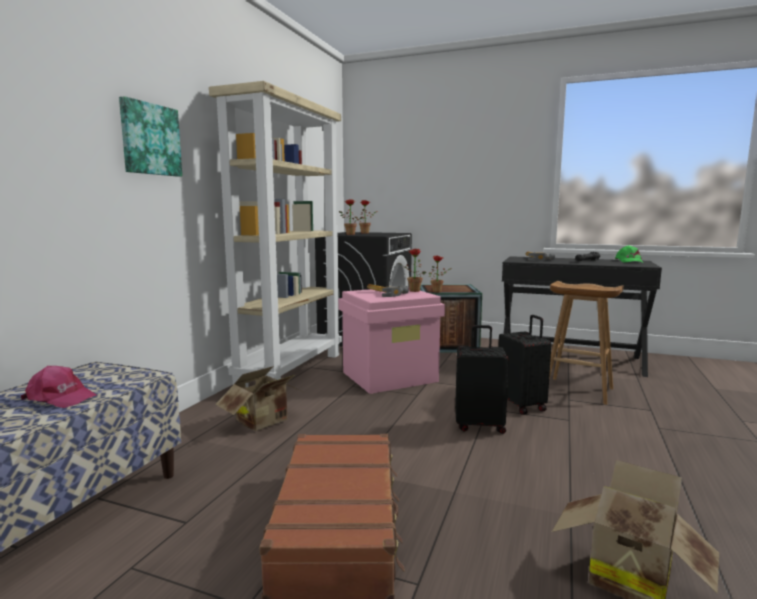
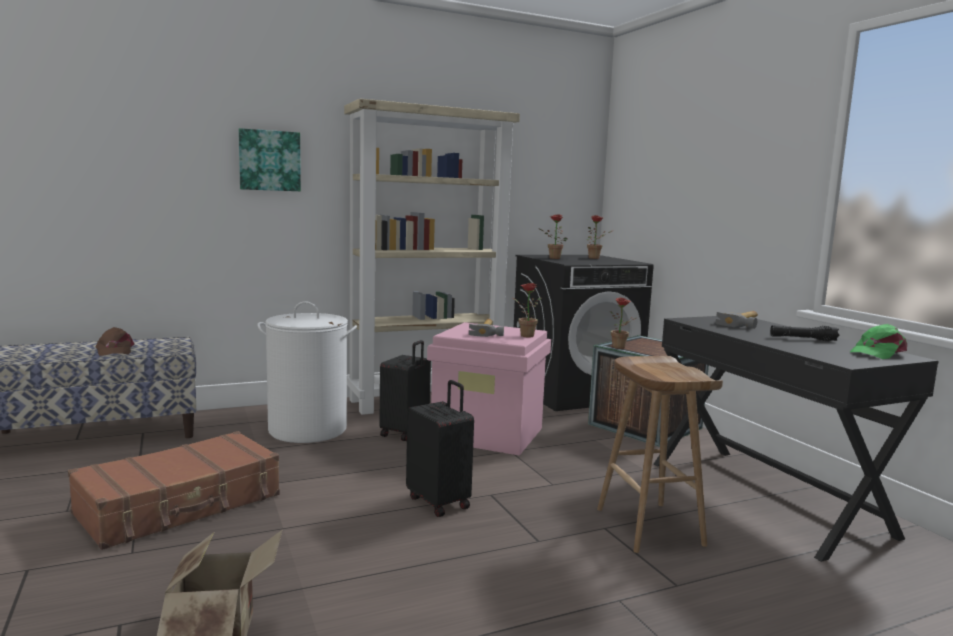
camera: 45 degrees right, 0 degrees up
(60, 398) = (114, 350): pink cap -> brown cap
(265, 422) = (308, 429): cardboard box -> white laundry basket
(522, 405) = (534, 508): black suitcase -> black suitcase (405, 433)

